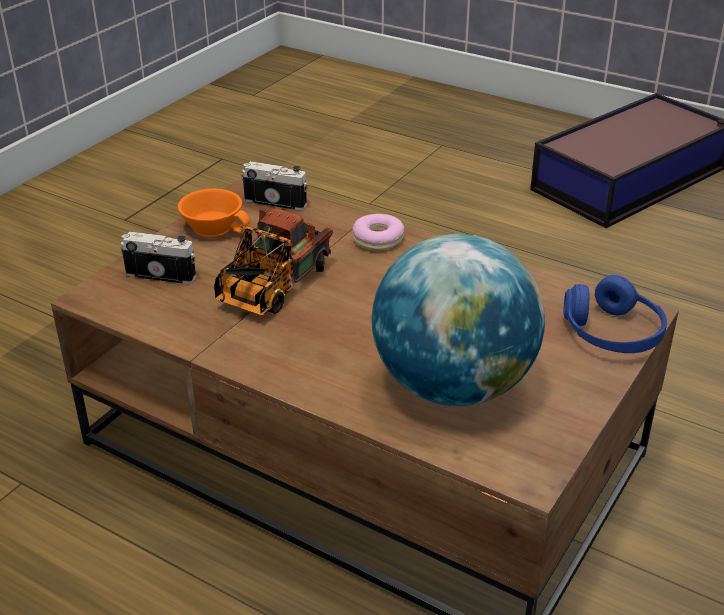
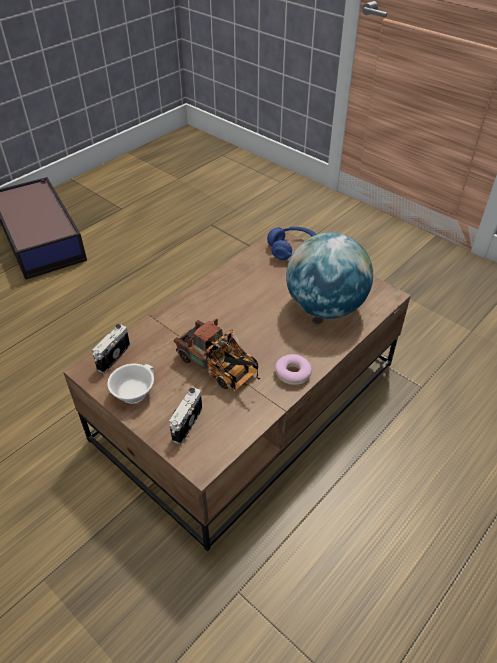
camera: 80 degrees left, 10 degrees up
(215, 227) = (133, 391): orange cup -> white cup
(378, 239) = (180, 314): donut -> donut (293, 373)

